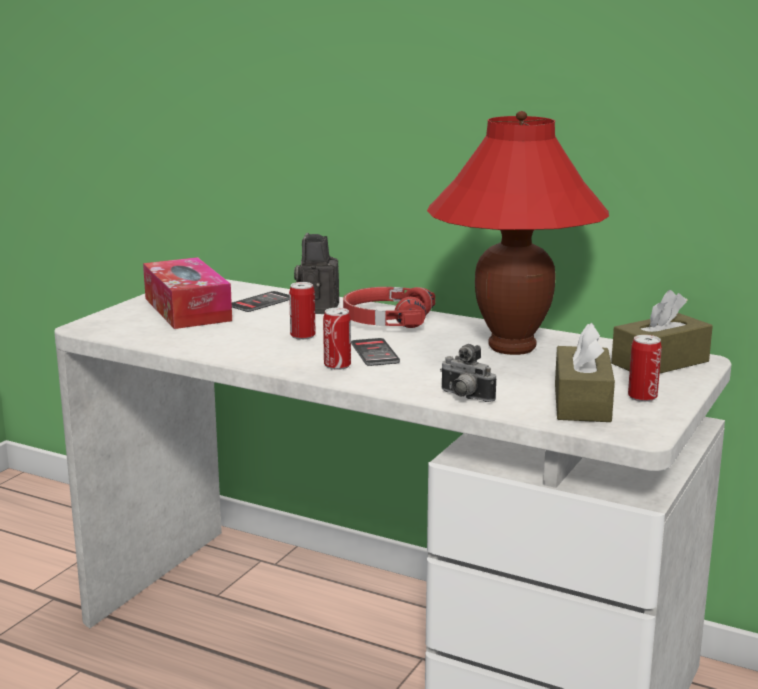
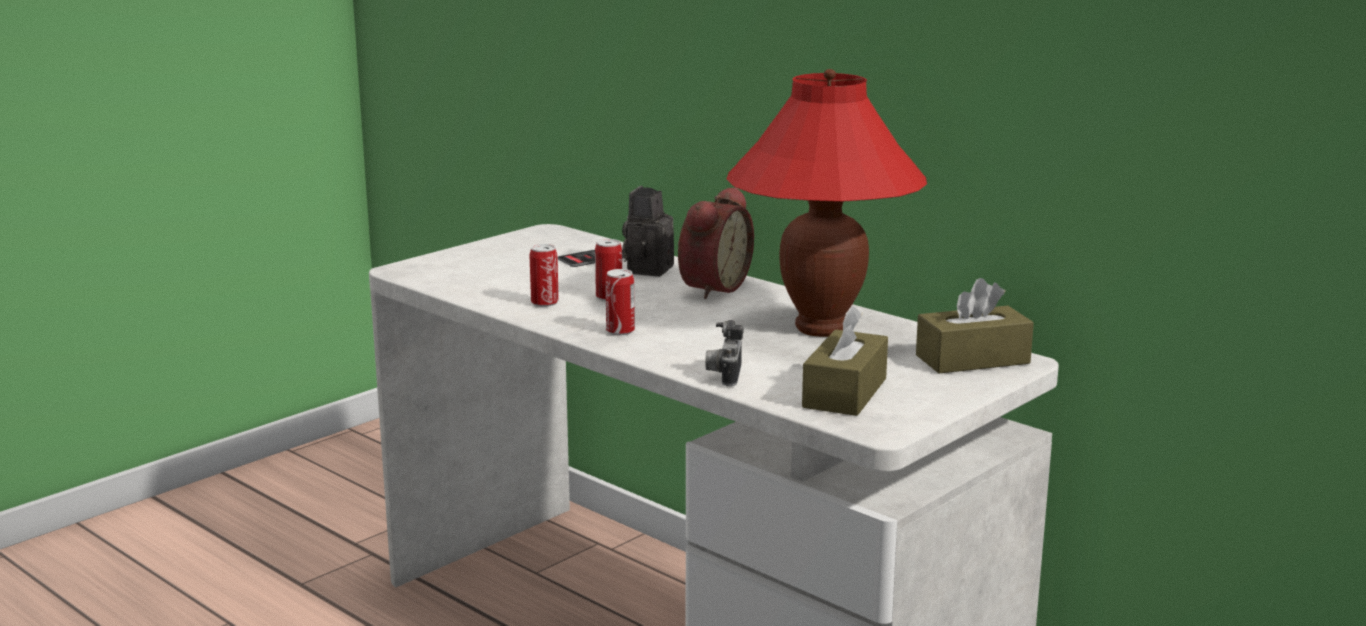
camera: 15 degrees right, 0 degrees up
(187, 309) = (513, 259): tissue box -> none
(375, 353) = (669, 321): phone -> none
(386, 320) = (711, 287): red headphones -> alarm clock
(464, 397) = (724, 375): camera -> camera turned 45 degrees clockwise
(642, 397) = (916, 394): can -> can (544, 303)

